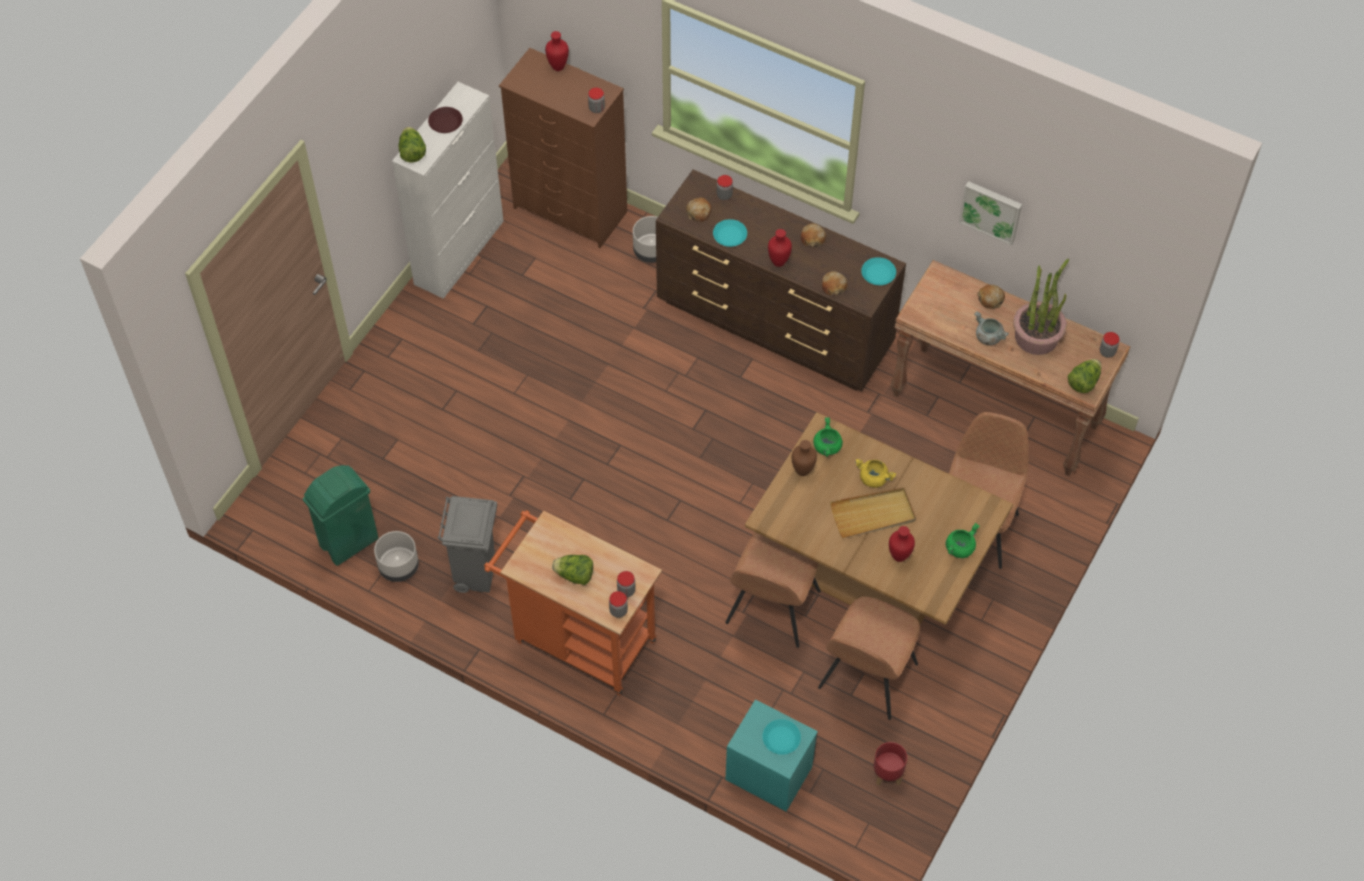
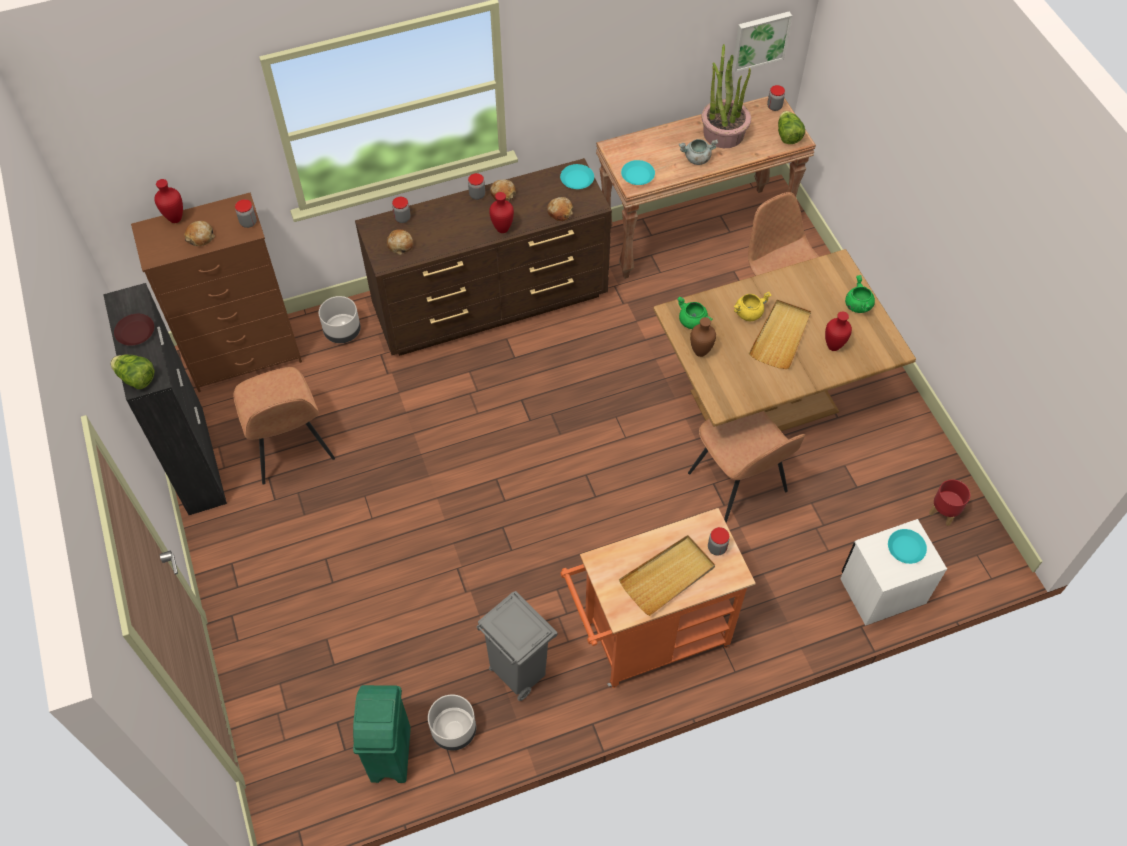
camera: 50 degrees left, 0 degrees up
(459, 252) = (195, 459): white cabinet -> black cabinet
(574, 575) = (668, 576): lettuce -> beige tray
(618, 611) = (732, 568): jar -> jar (477, 195)
(730, 235) = (444, 240): turquoise plate -> turquoise plate (637, 175)
(769, 772) = (882, 590): turquoise nightstand -> white nightstand
(866, 678) = (850, 466): brown chair -> brown chair (290, 448)
(990, 299) = (665, 135): bread -> bread (200, 237)
(991, 211) = (642, 51): picture -> picture (760, 40)

